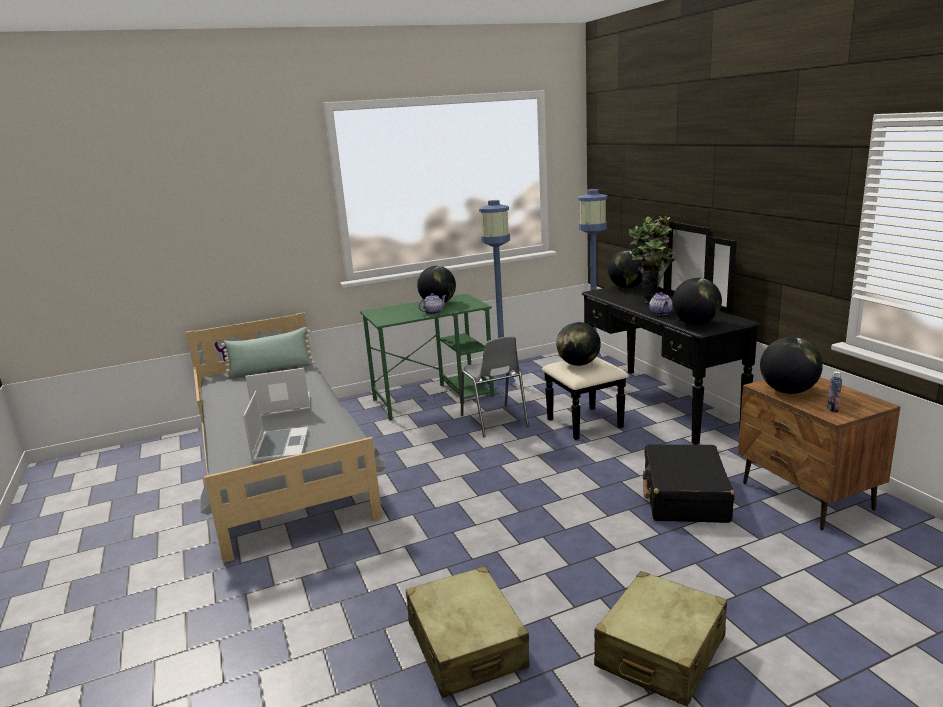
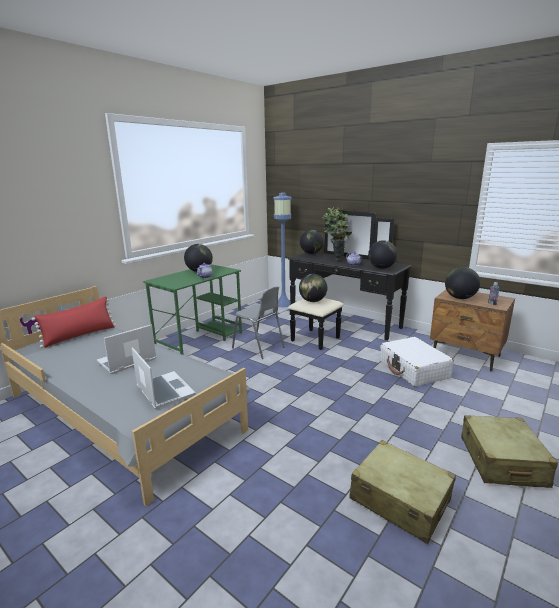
camera: 30 degrees left, 0 degrees up
(271, 370) = (80, 335): green pillow -> red pillow
(503, 381) = (238, 322): blue floor lamp -> none
(685, 496) = (413, 369): black suitcase -> white suitcase

